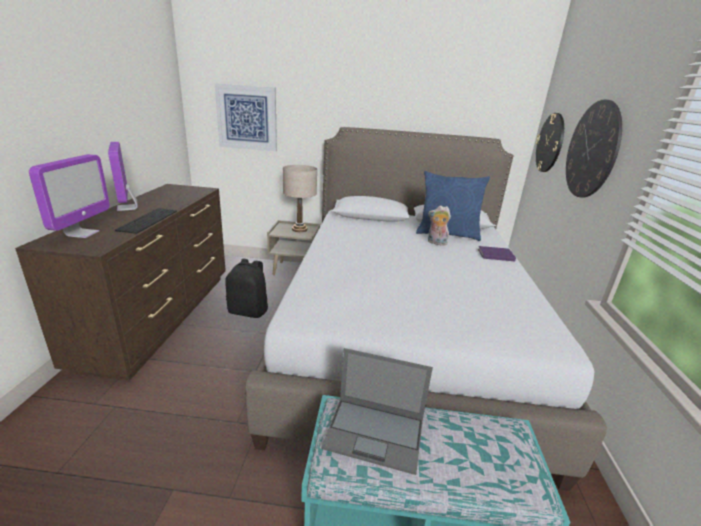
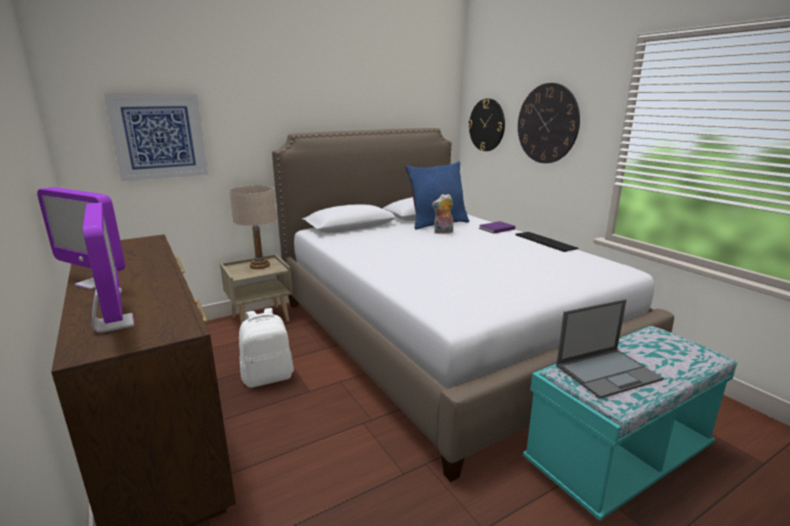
camera: 35 degrees left, 5 degrees down
(147, 220) = (165, 285): keyboard -> keyboard (544, 241)
(249, 311) = (268, 377): black backpack -> white backpack

